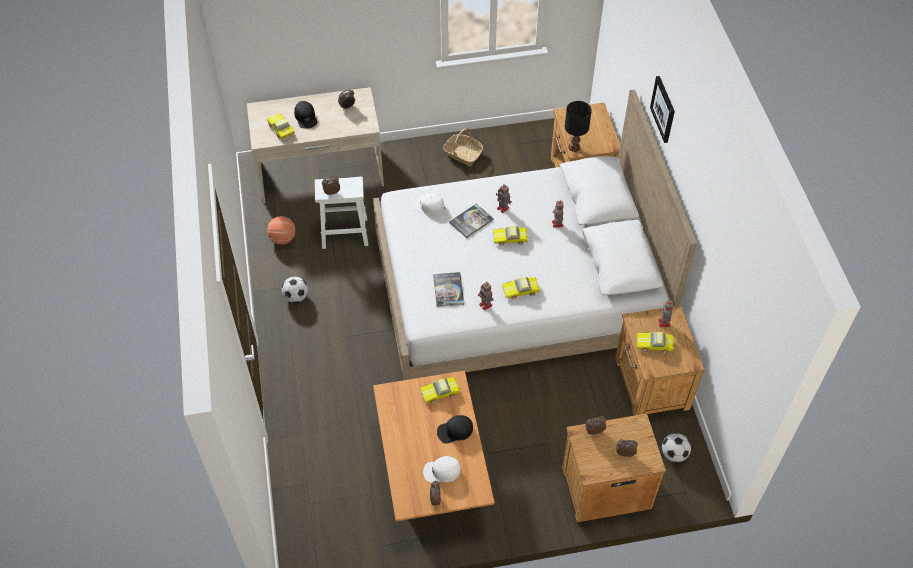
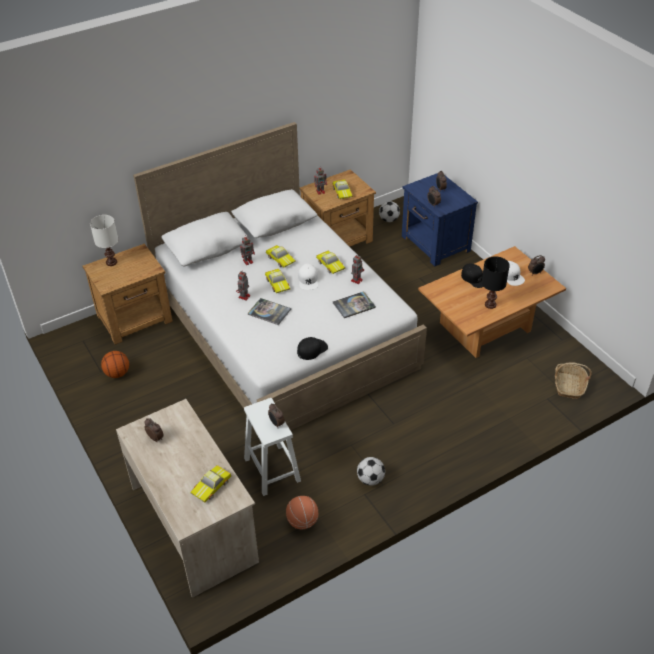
camera: 110 degrees left, 10 degrees down
(306, 117) = (184, 470): black cap -> black cap (312, 349)
(428, 205) = (263, 345): white cap -> white cap (308, 280)
(440, 392) = (447, 294): toy car -> toy car (281, 259)
(463, 154) = (128, 409): basket -> basket (569, 386)
(510, 154) = (117, 373): none -> basketball
(574, 147) = (149, 271): black table lamp -> black table lamp (490, 304)
(600, 122) = (111, 262): none -> white table lamp
(604, 487) = (435, 244): brown nightstand -> blue nightstand
(663, 109) = (185, 124): picture -> none

